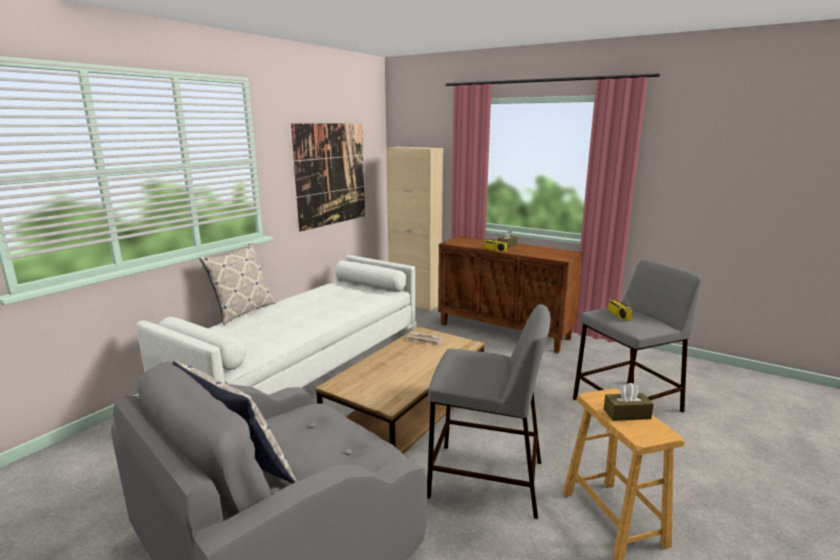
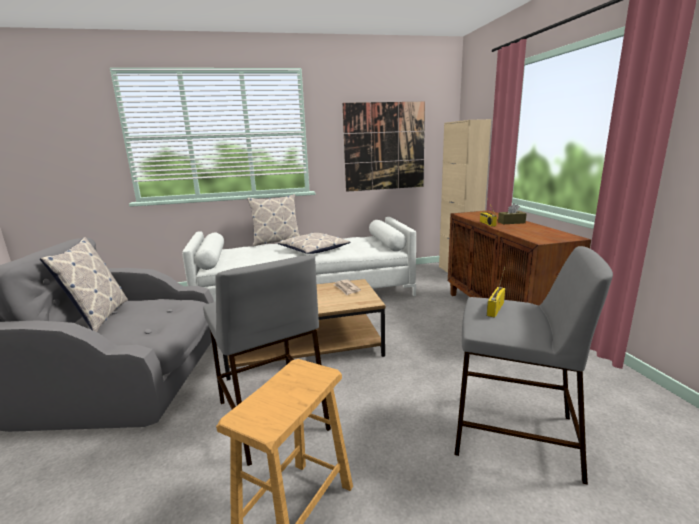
camera: 45 degrees right, 0 degrees up
(316, 309) = (314, 249): none -> pillow
(626, 414) = (285, 393): brown tissue box -> none

